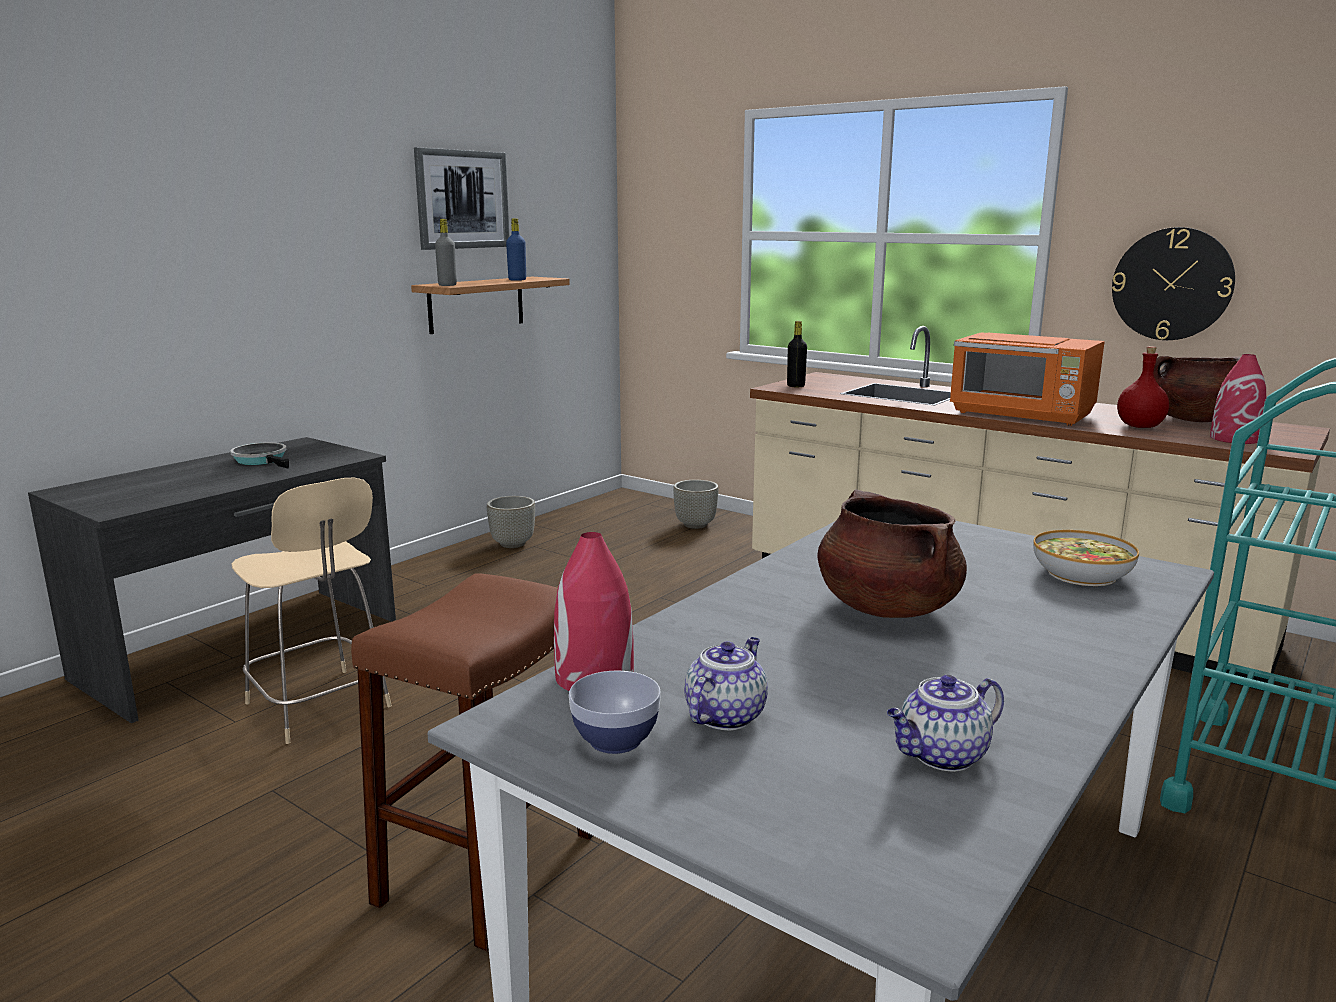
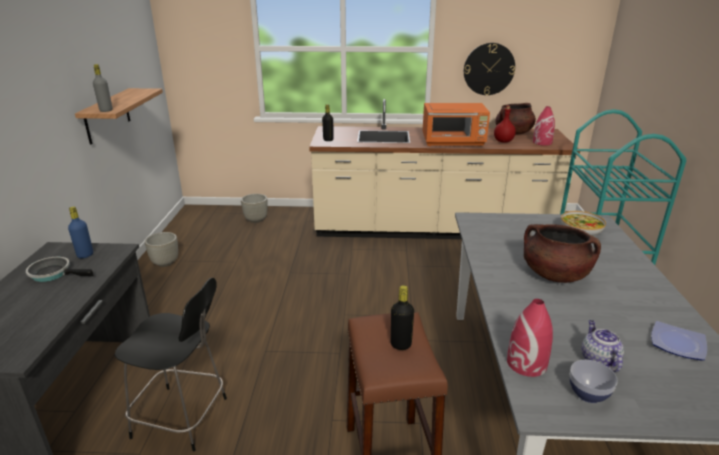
camera: 35 degrees left, 10 degrees up
(320, 707) = (183, 418): beige chair -> black chair
(462, 199) = (87, 44): picture -> none
(484, 614) = (401, 344): none -> black bottle
(517, 280) = (134, 95): blue bottle -> blue bottle (85, 255)
(941, 756) = (678, 345): teapot -> plate

